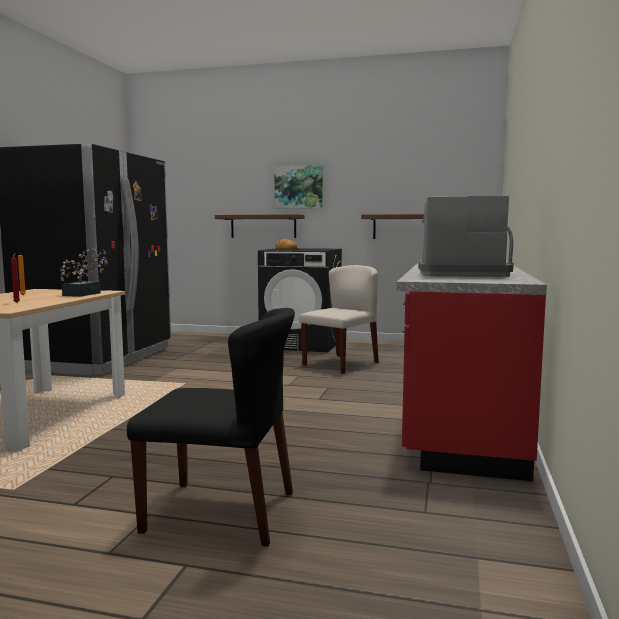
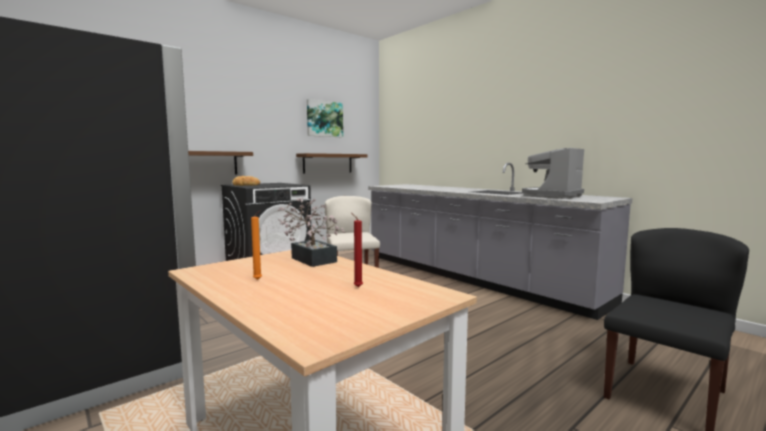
camera: 55 degrees left, 0 degrees up
(299, 187) = (237, 125): picture -> picture (324, 119)
(459, 397) = (471, 277): red counter -> grey counter

